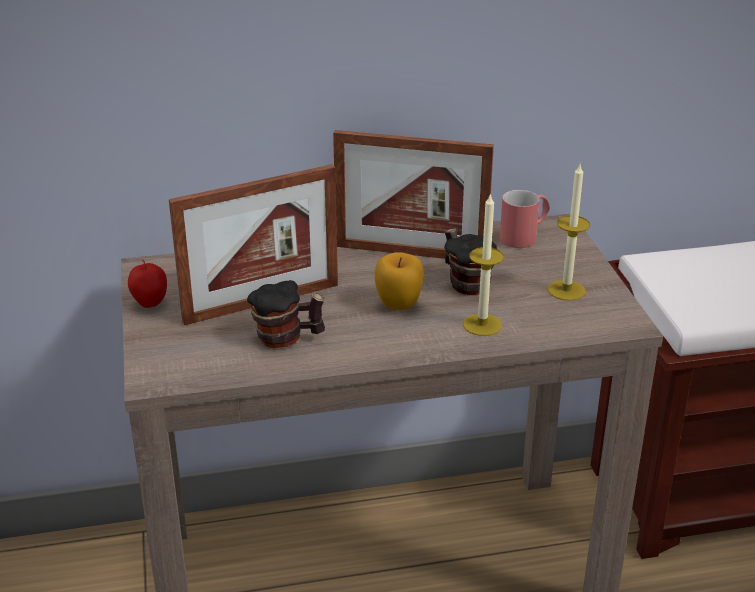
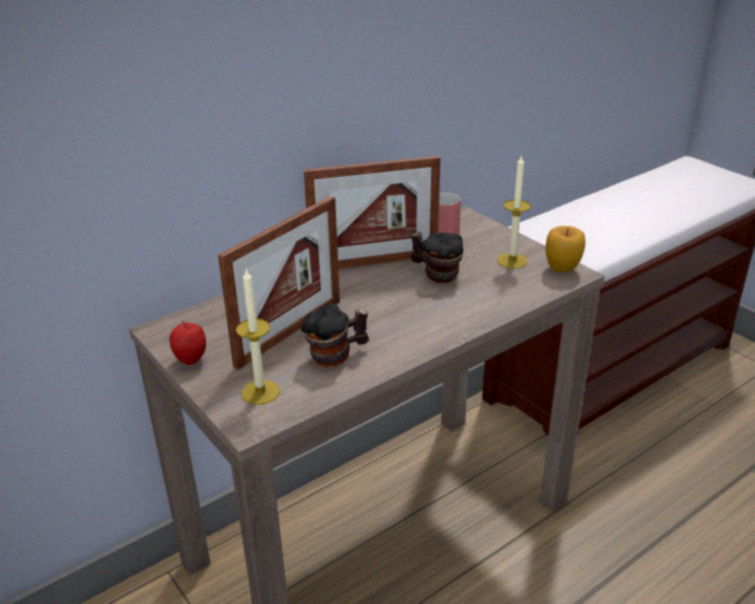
camera: 25 degrees left, 0 degrees up
(398, 305) = (401, 304): apple -> apple (562, 269)
(482, 324) = (477, 302): candle -> candle (260, 392)

